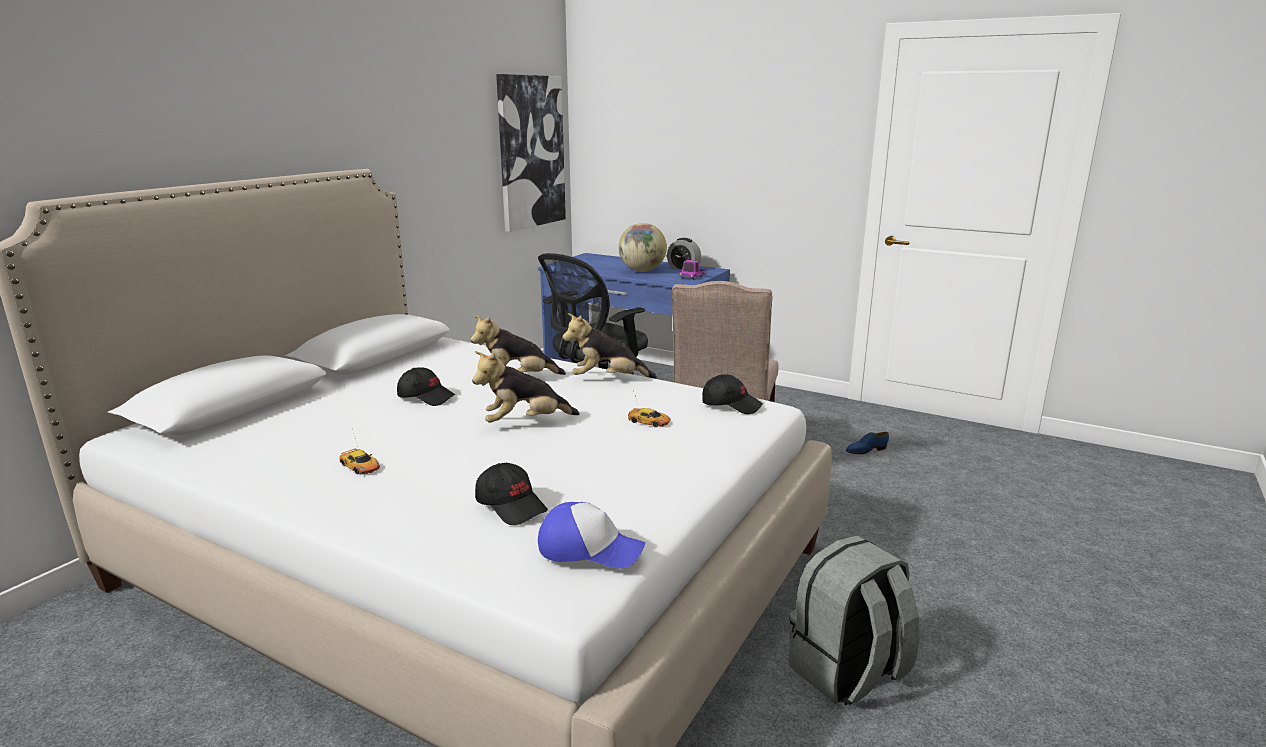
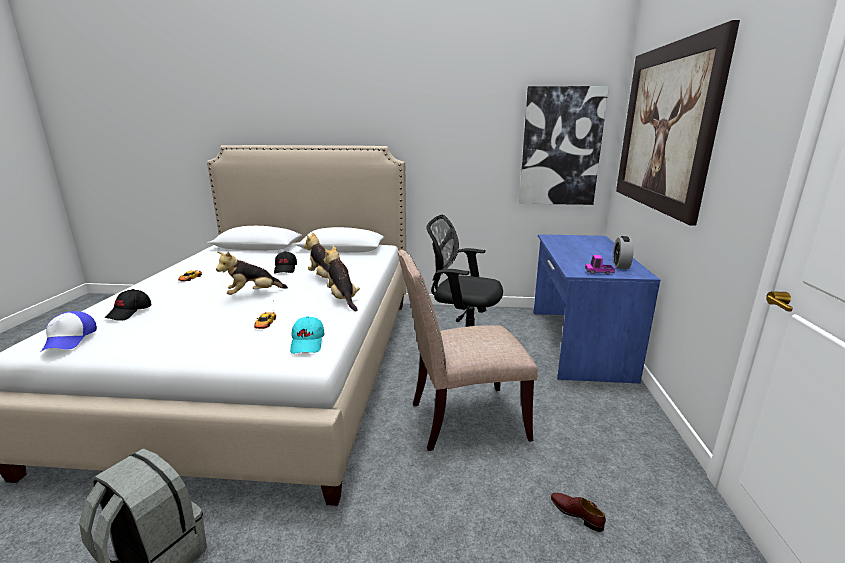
camera: 65 degrees right, 0 degrees up
(525, 423) = (253, 294): plush toy -> plush toy turned 75 degrees counterclockwise
(642, 271) = (584, 256): globe -> none
(681, 126) = (664, 128): none -> picture
(731, 405) = (308, 343): black cap -> turquoise cap
(866, 450) = (576, 514): blue shoe -> brown shoe

